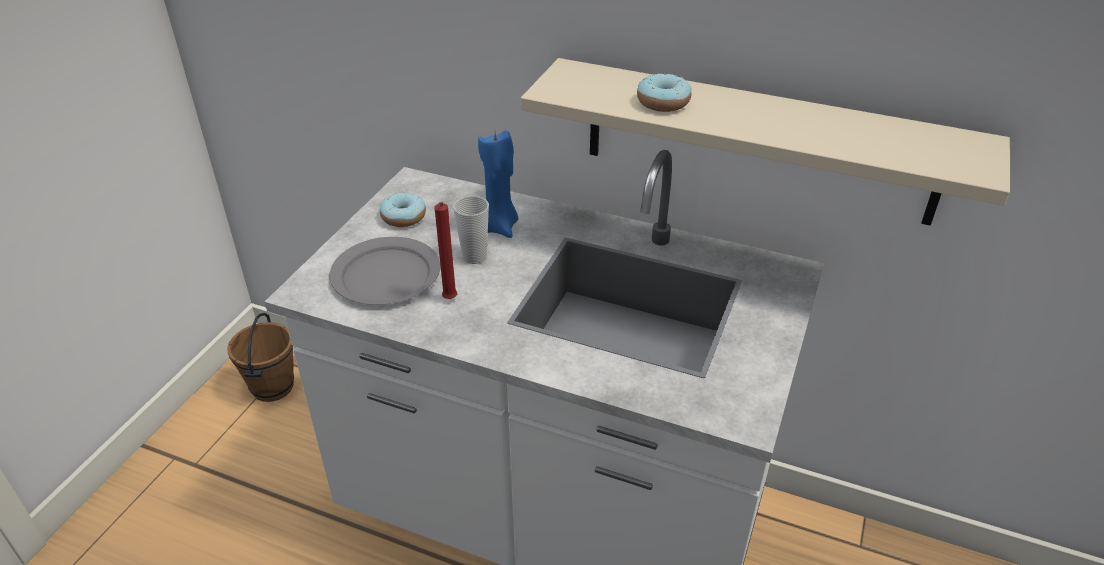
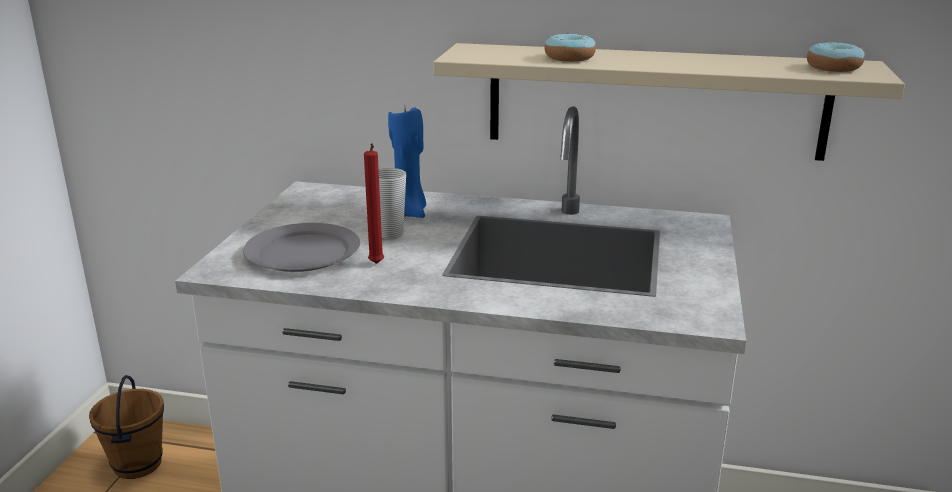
camera: 10 degrees left, 15 degrees down
(403, 217) = (307, 213): donut -> donut (833, 67)

